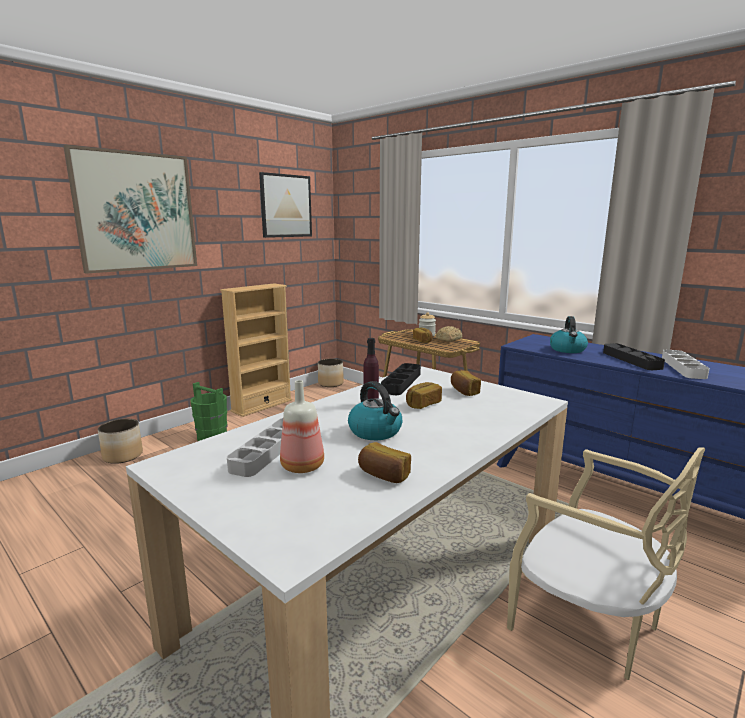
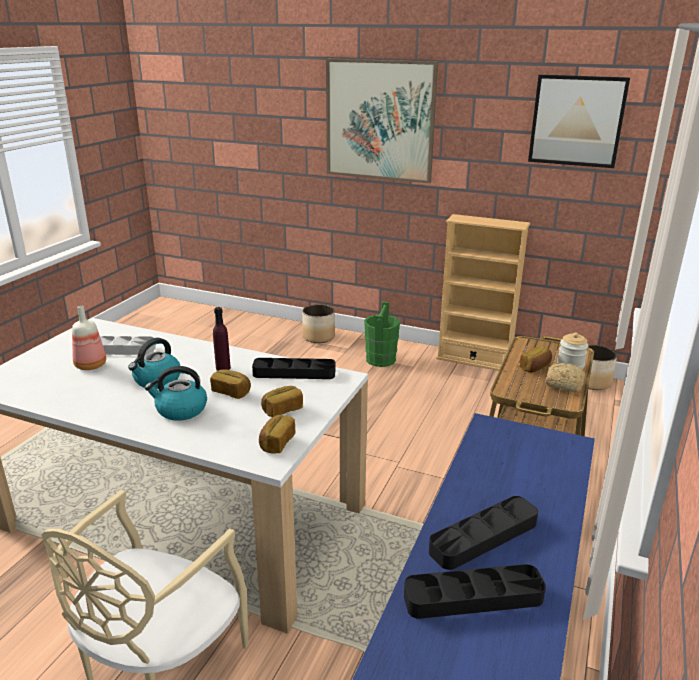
camera: 70 degrees right, 10 degrees up
(383, 475) = (76, 395): bread -> bread (276, 443)
(568, 350) = (502, 471): kettle -> kettle (180, 410)
(683, 368) = (473, 597): white tray -> black tray

